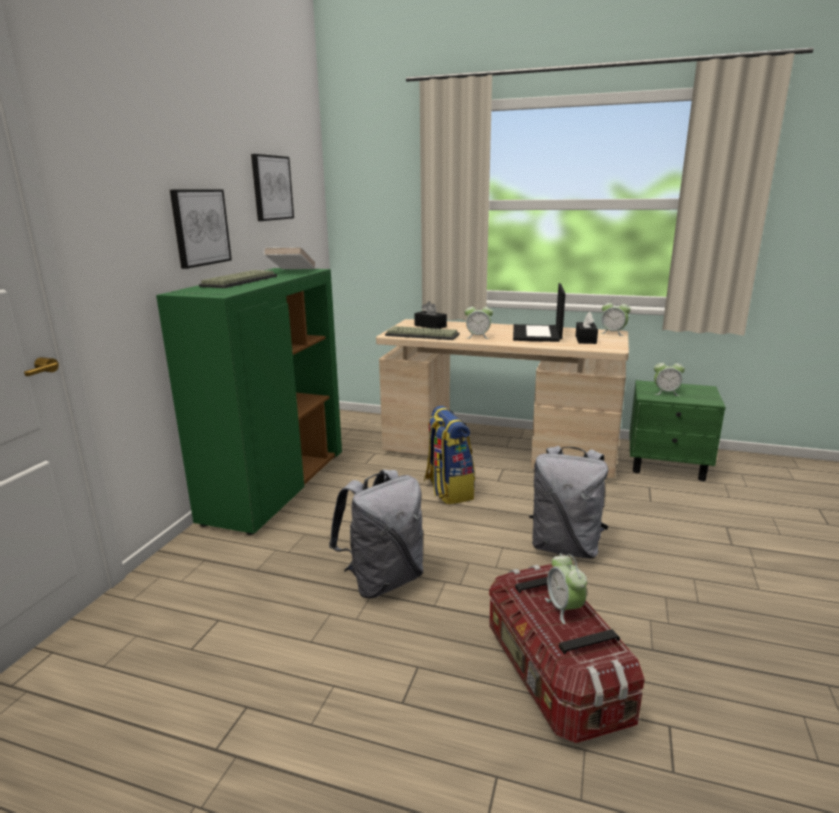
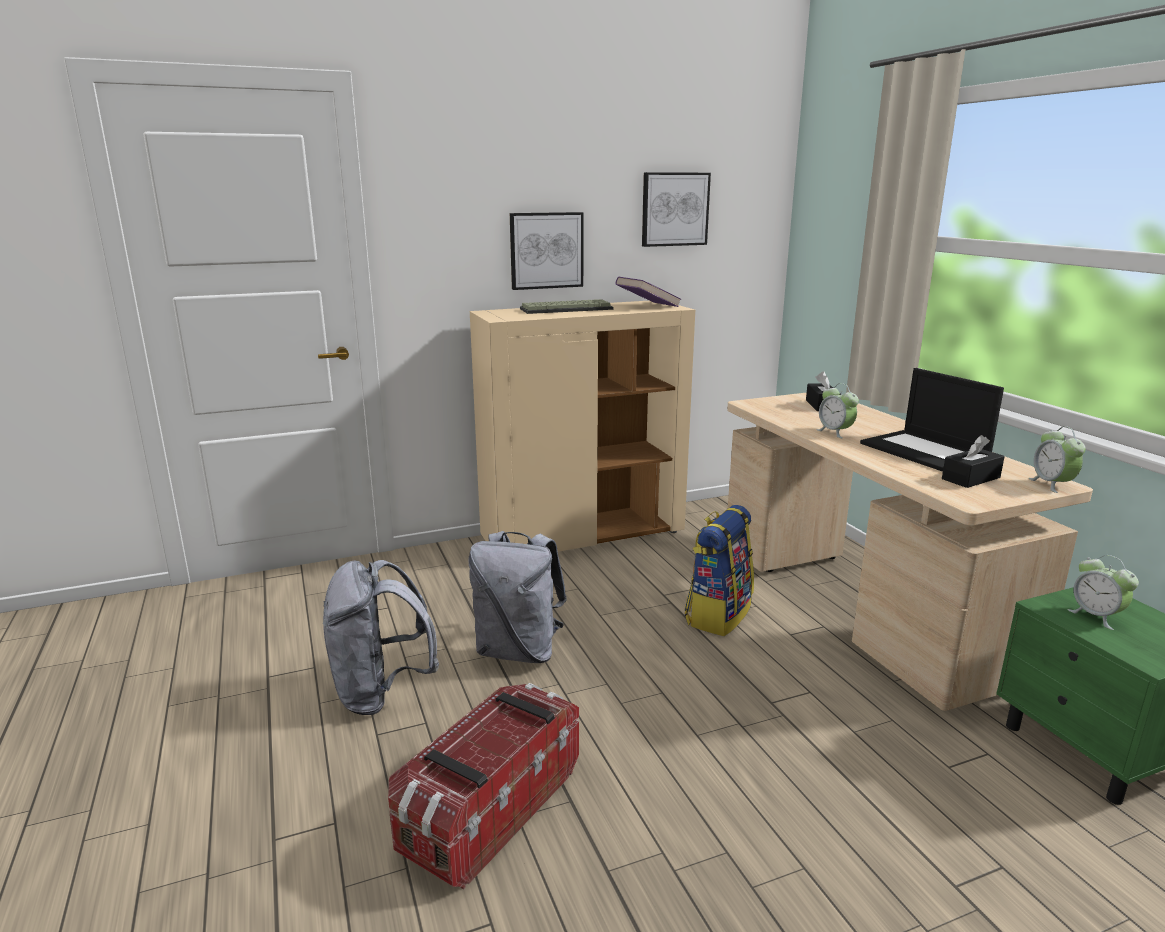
camera: 50 degrees right, 0 degrees up
(276, 486) = (583, 535): green cabinet -> beige cabinet
(291, 271) = (647, 306): white book -> purple book
(423, 335) = (781, 412): keyboard -> none
(537, 334) = (925, 451): laptop -> laptop turned 90 degrees counterclockwise
(564, 608) = (502, 738): alarm clock -> none
(565, 547) = (724, 734): grey backpack -> grey backpack (381, 693)

